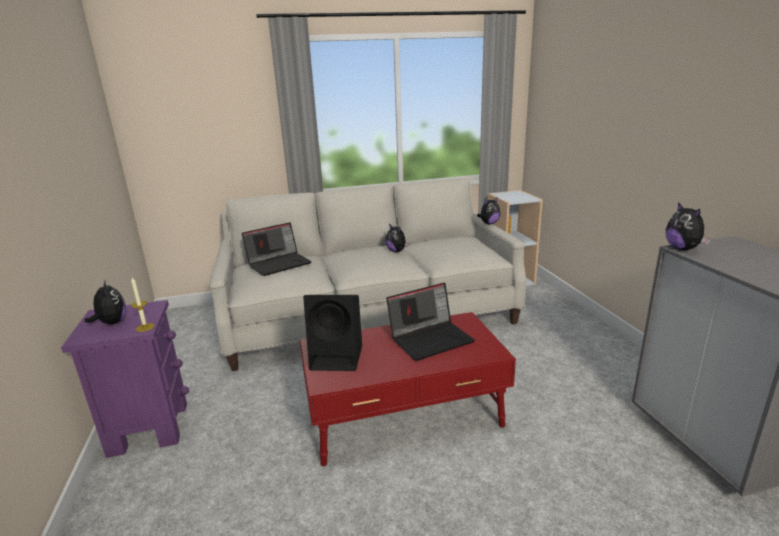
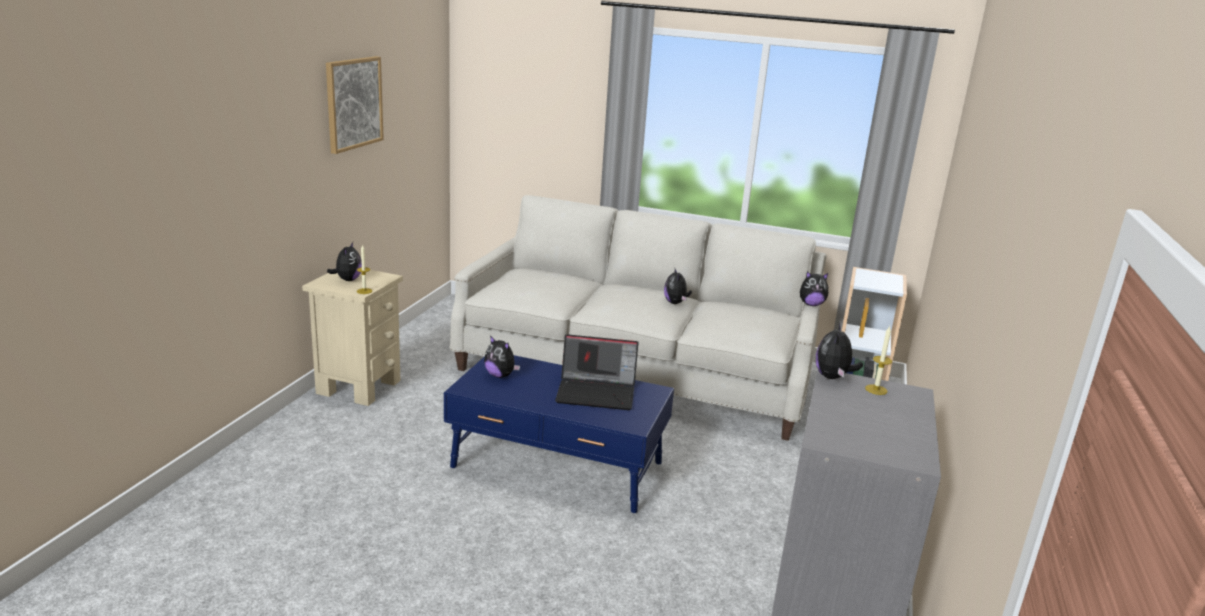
camera: 30 degrees right, 0 degrees up
(46, 129) = (353, 103): none -> picture
(151, 428) = (360, 387): purple nightstand -> beige nightstand
(279, 263) = (543, 277): laptop -> none
(338, 357) = (500, 375): black speaker -> plush toy
(405, 416) = (558, 465): red coffee table -> blue coffee table
(719, 247) = (876, 389): none -> candle

